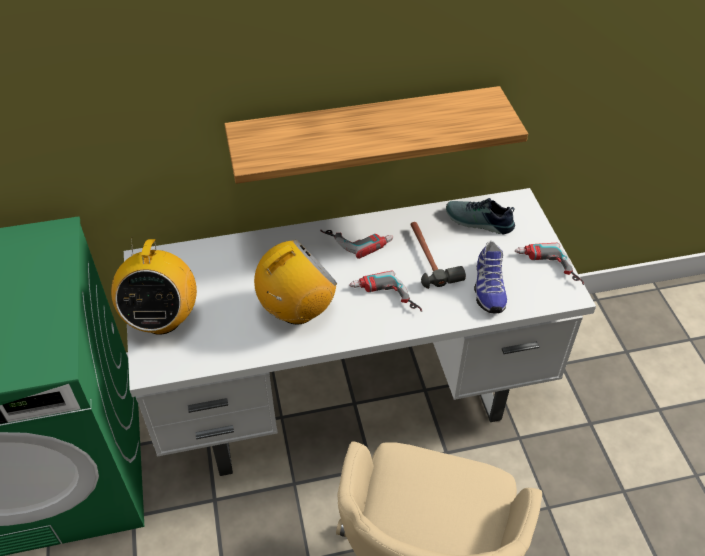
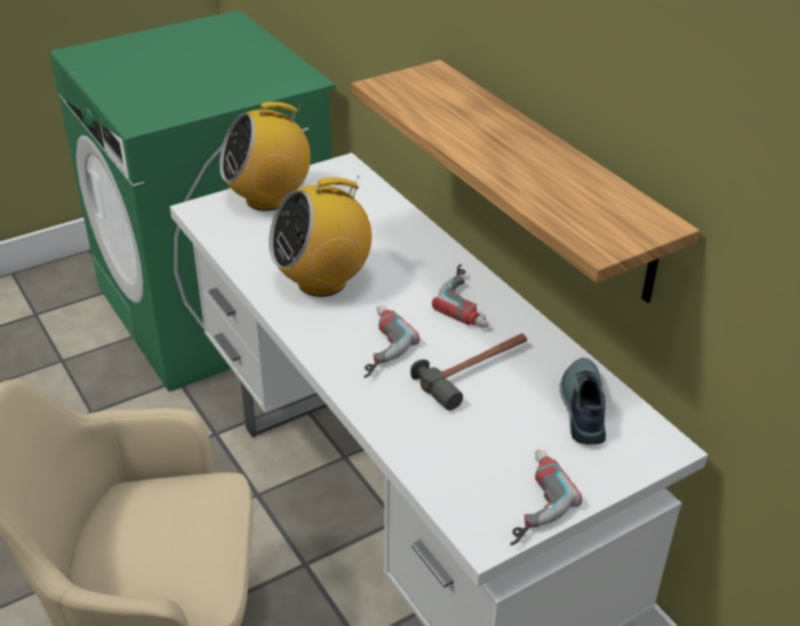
camera: 70 degrees right, 10 degrees down
(297, 310) = (322, 282): radio -> radio turned 120 degrees clockwise
(487, 288) = (448, 439): shoe -> none

